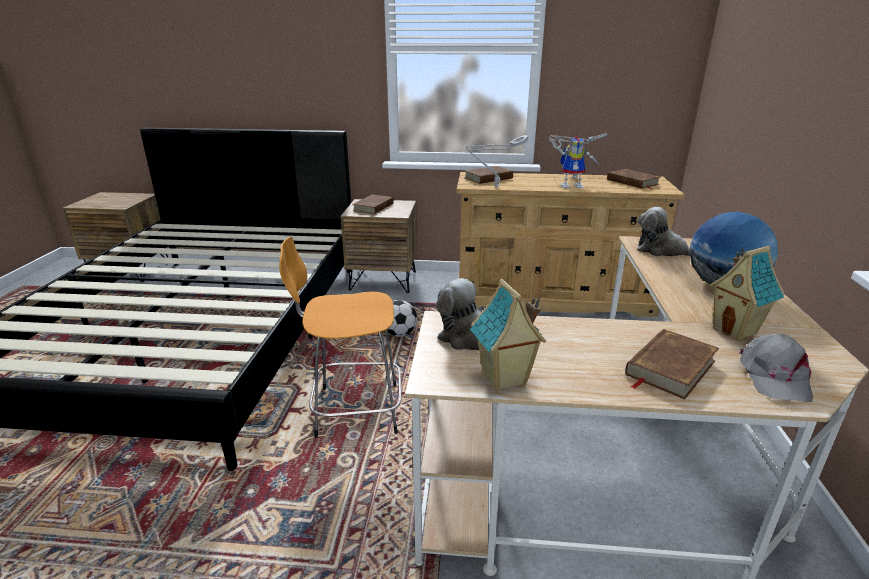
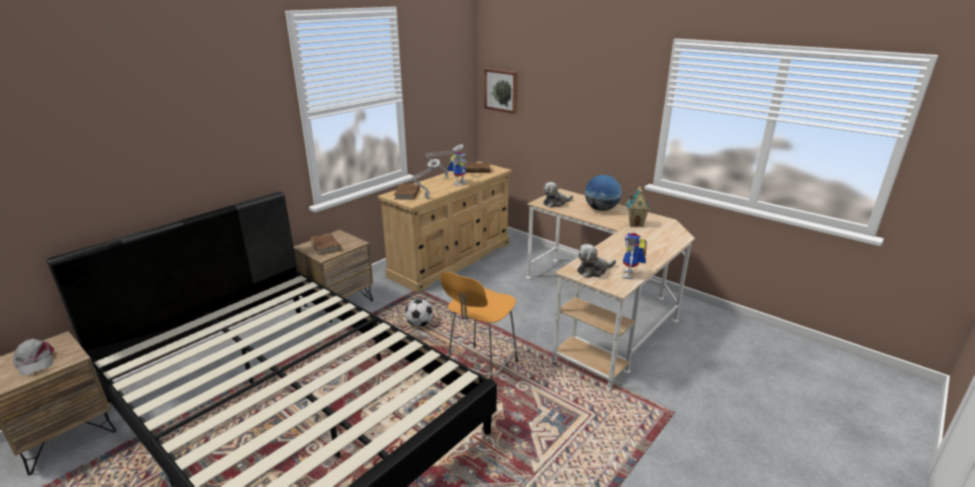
camera: 55 degrees left, 0 degrees up
(504, 379) = (631, 275): toy house -> toy robot
(669, 368) = (649, 245): brown book -> none
(726, 59) = (501, 90): none -> picture
(774, 376) = (668, 233): grey cap -> grey cap (35, 361)

